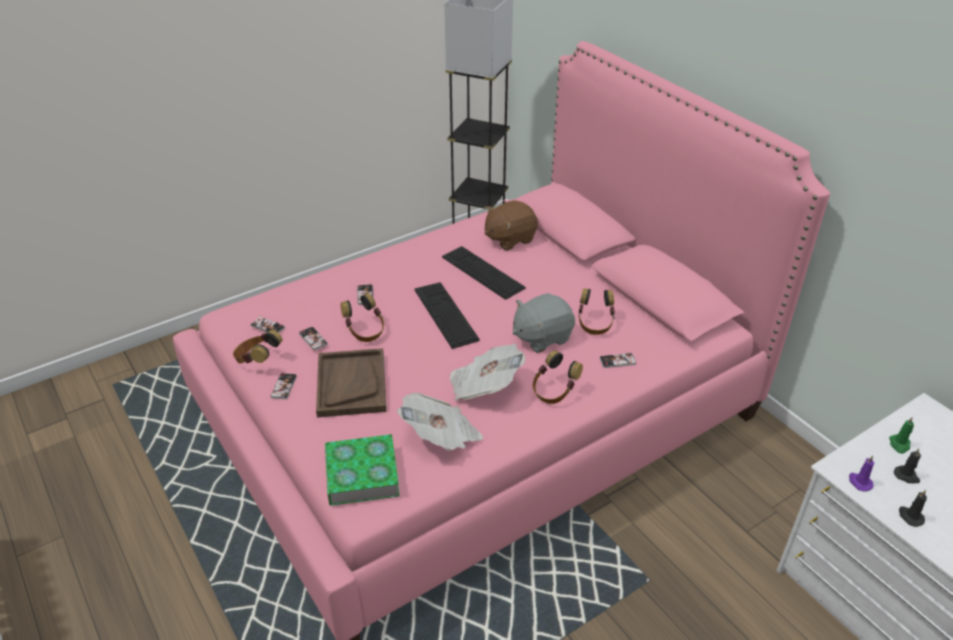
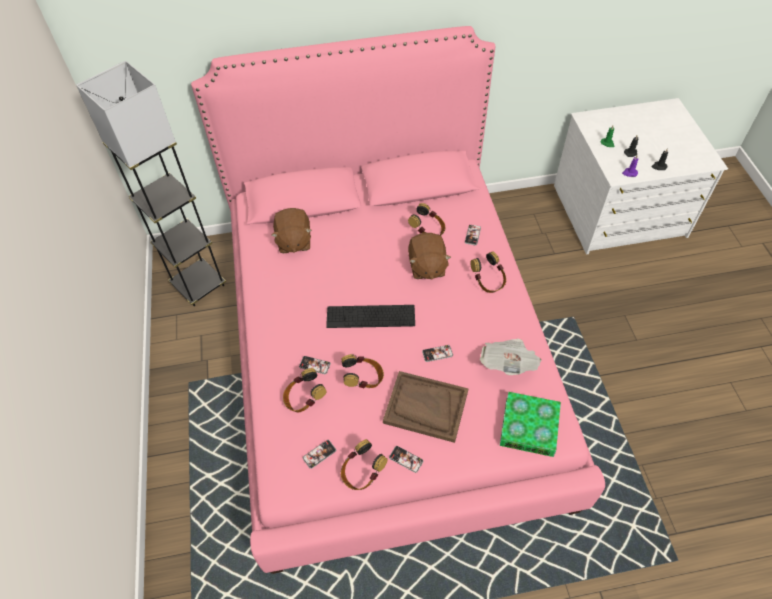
camera: 65 degrees left, 15 degrees up
(313, 339) = (356, 421): phone -> phone (437, 353)
(324, 300) = (304, 399): none -> headphones
(482, 272) = (329, 274): keyboard -> none
(484, 386) = (465, 320): newspaper -> none
(541, 337) = (426, 267): grey plush toy -> brown plush toy

